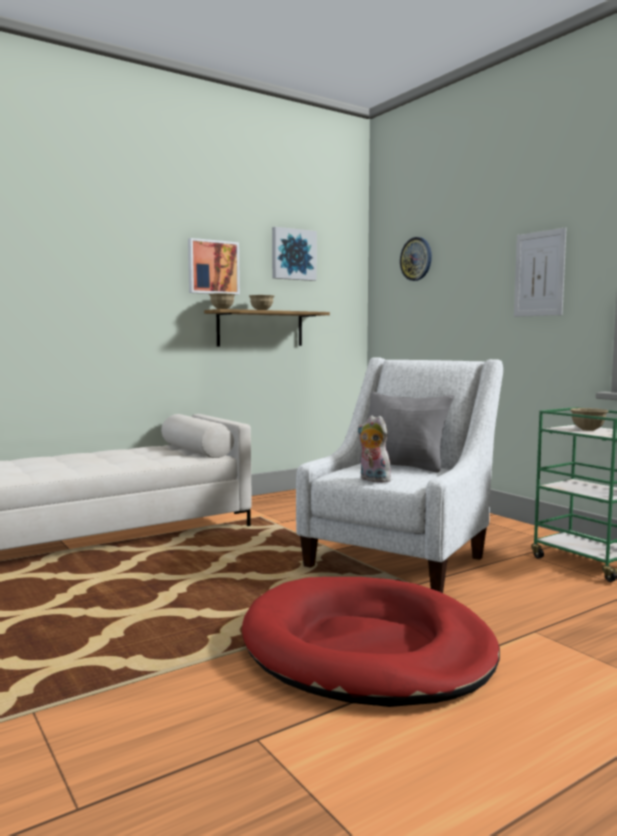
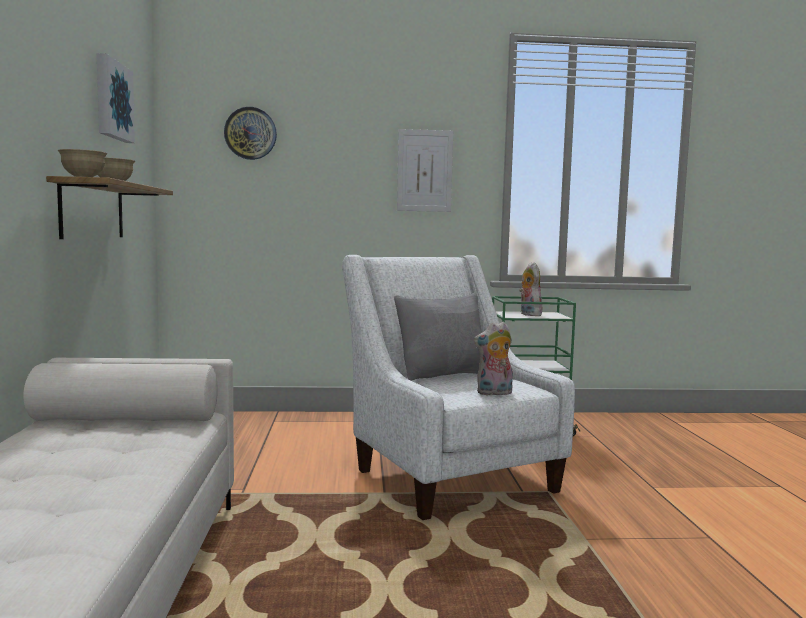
camera: 60 degrees left, 0 degrees up
(212, 267) = (51, 102): picture -> none
(366, 648) = (662, 555): red dog bed -> none
(588, 430) = (528, 314): beige bowl -> plush toy

